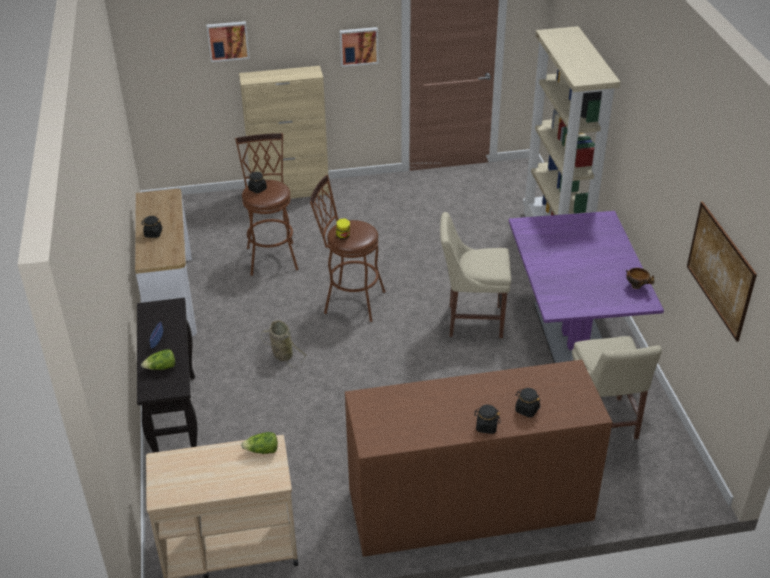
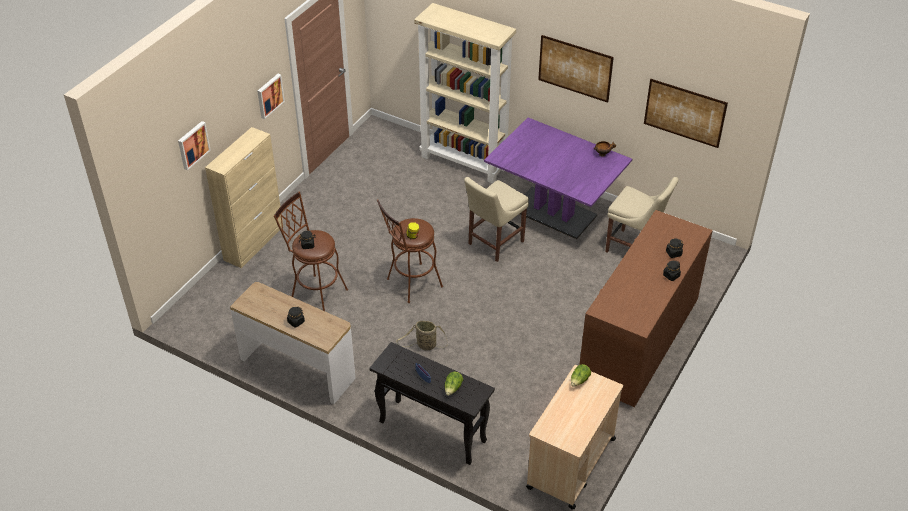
camera: 50 degrees left, 5 degrees up
(653, 158) = (575, 68): none -> picture

